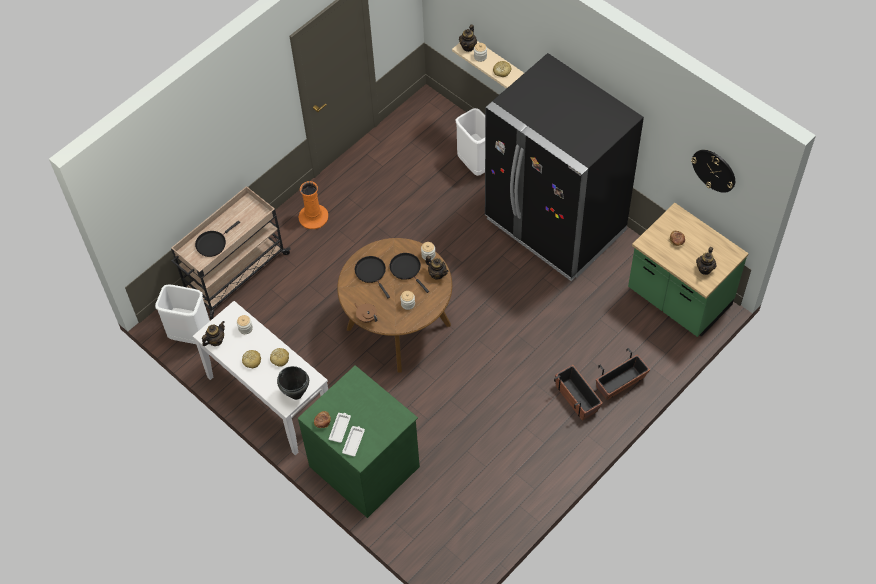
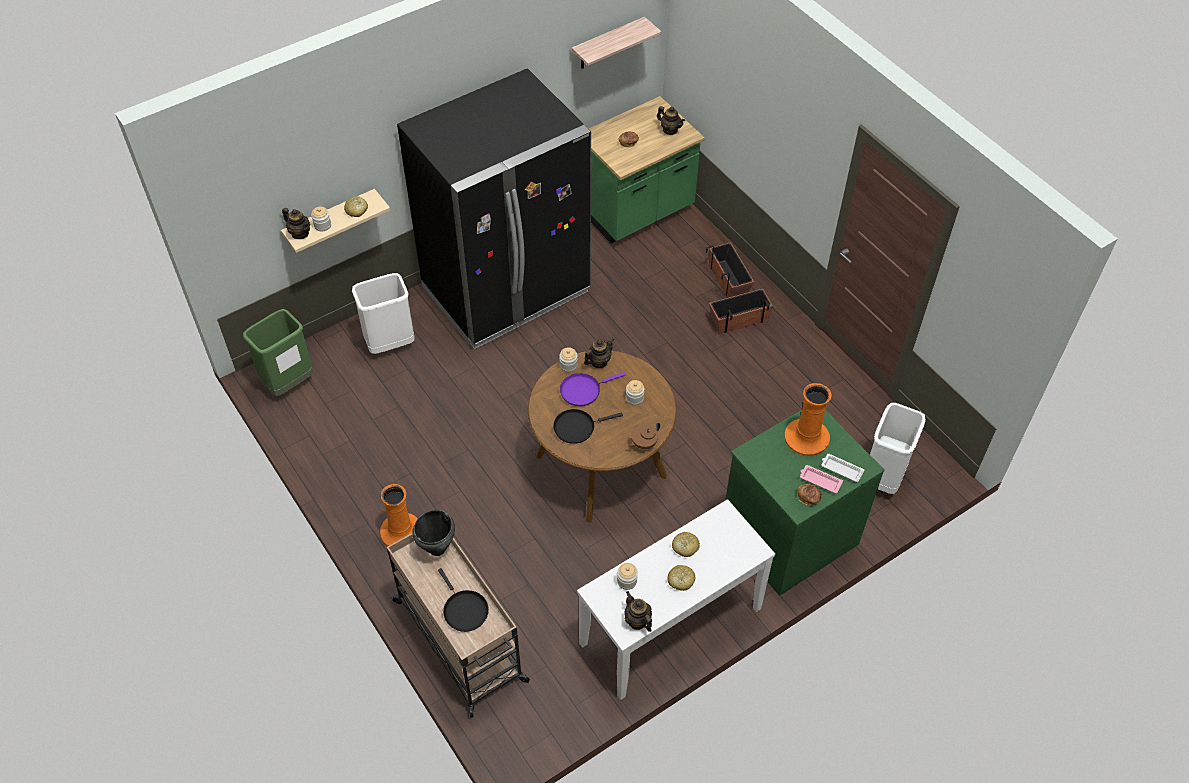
camera: 80 degrees left, 5 degrees down
(190, 335) = (546, 713): white trash can -> white trash can (883, 478)
(296, 394) = (743, 536): black cooking pot -> black cooking pot (437, 549)
(340, 428) = (819, 480): white tray -> pink tray
(379, 414) = (806, 437): none -> orange vase
(407, 269) = (583, 390): black frying pan -> purple frying pan
(423, 116) = (289, 383): none -> green trash can
(714, 170) = (608, 44): wall clock -> shelf

